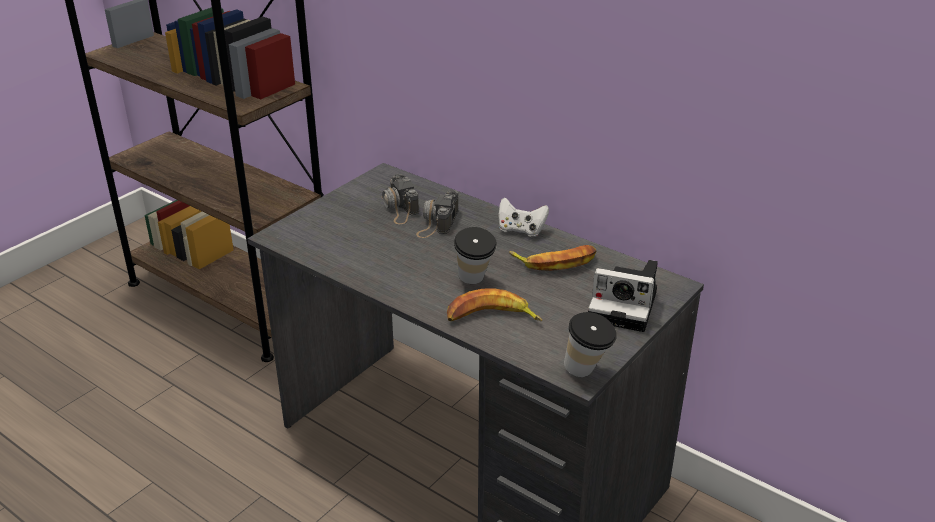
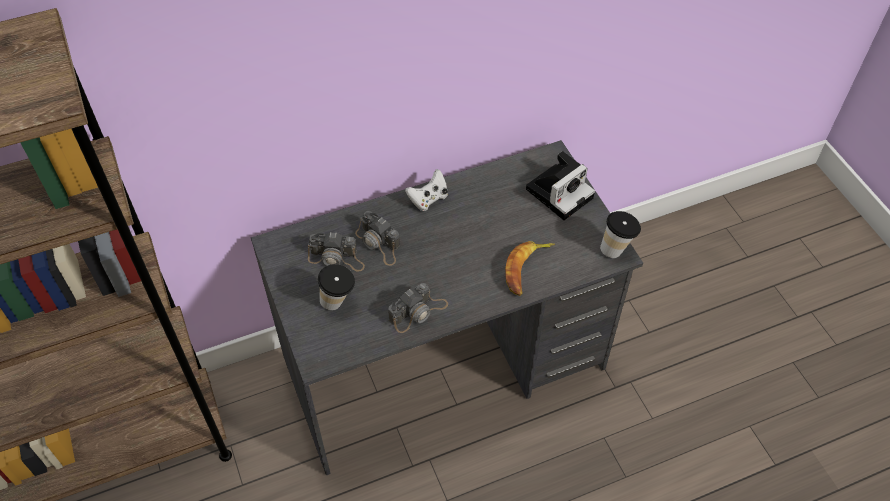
camera: 60 degrees left, 20 degrees up
(375, 269) = (418, 312): none -> camera
(474, 282) = (477, 259): cup -> cup (338, 303)
(555, 261) = (483, 201): banana -> none

